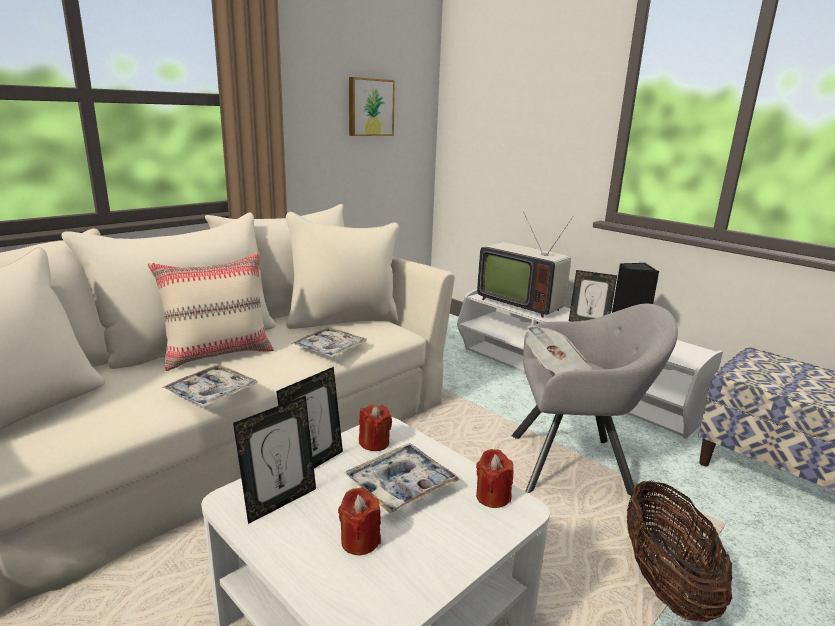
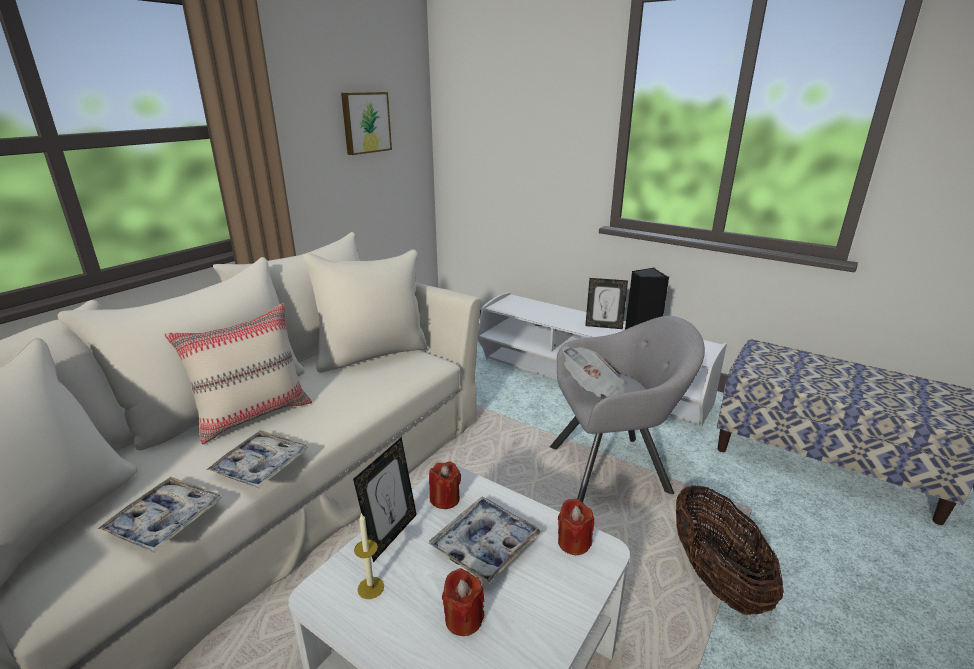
camera: 10 degrees left, 5 degrees up
(280, 502) = (370, 588): picture frame -> candle
(330, 349) = (369, 392): tray -> tray (165, 520)
(520, 303) = (536, 311): television -> none

